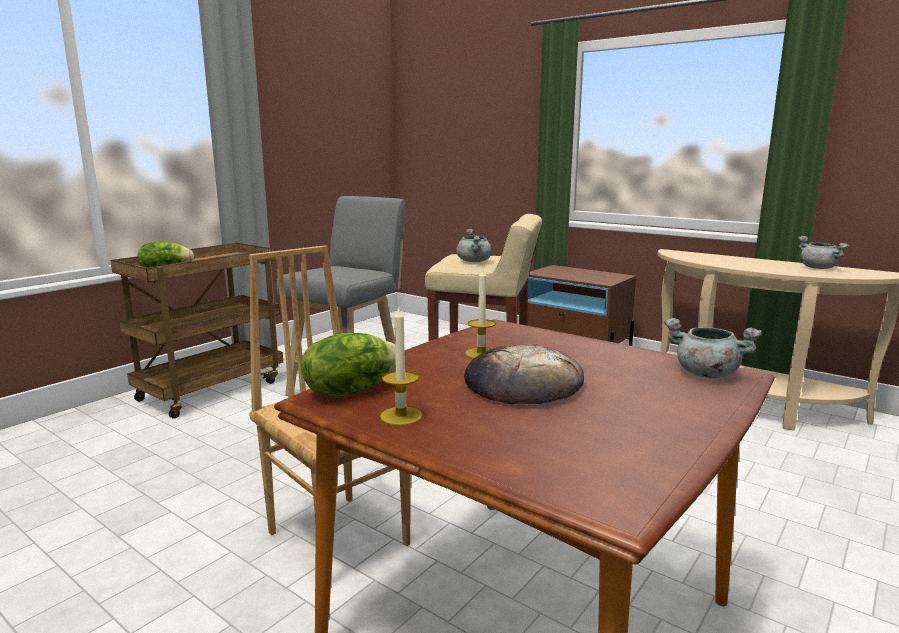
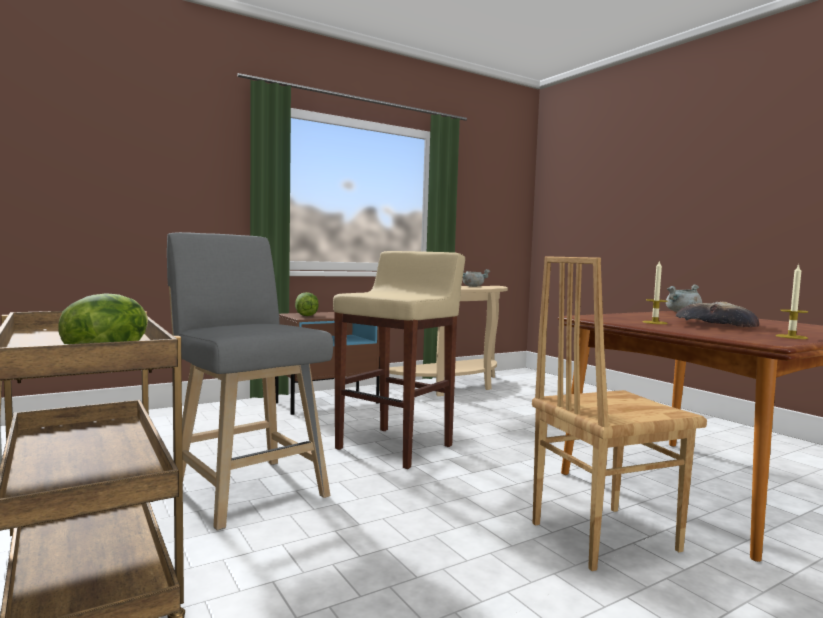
camera: 70 degrees left, 10 degrees down
(350, 390) = (751, 338): lettuce -> lettuce (306, 315)
(474, 261) = (396, 293): grey cooking pot -> none

